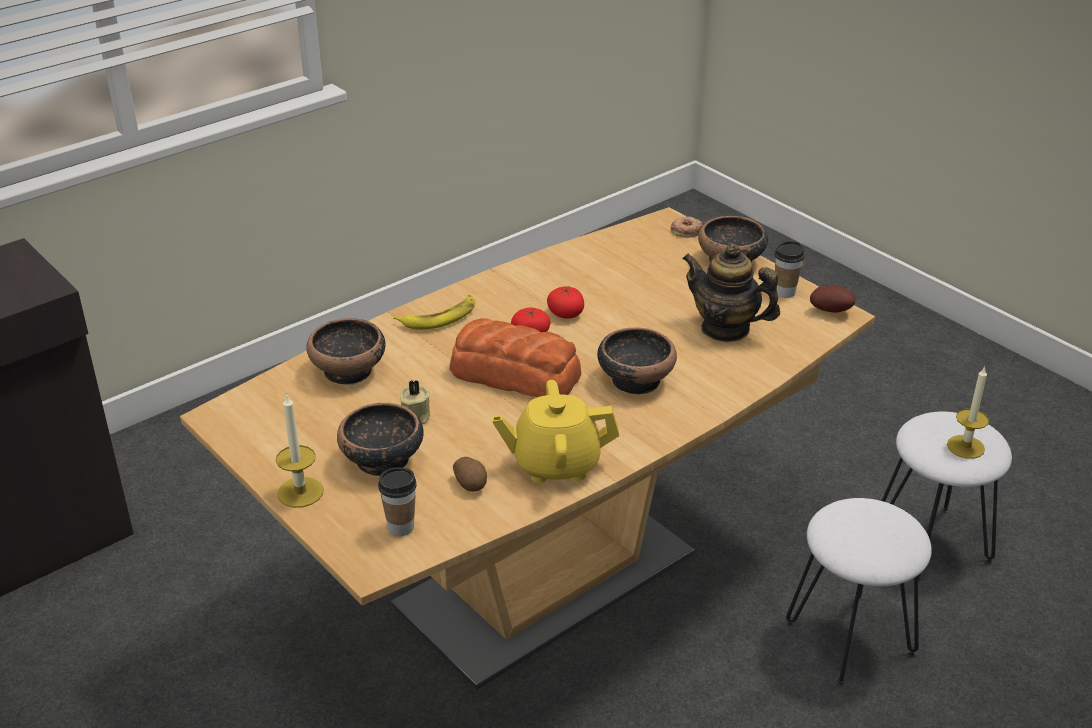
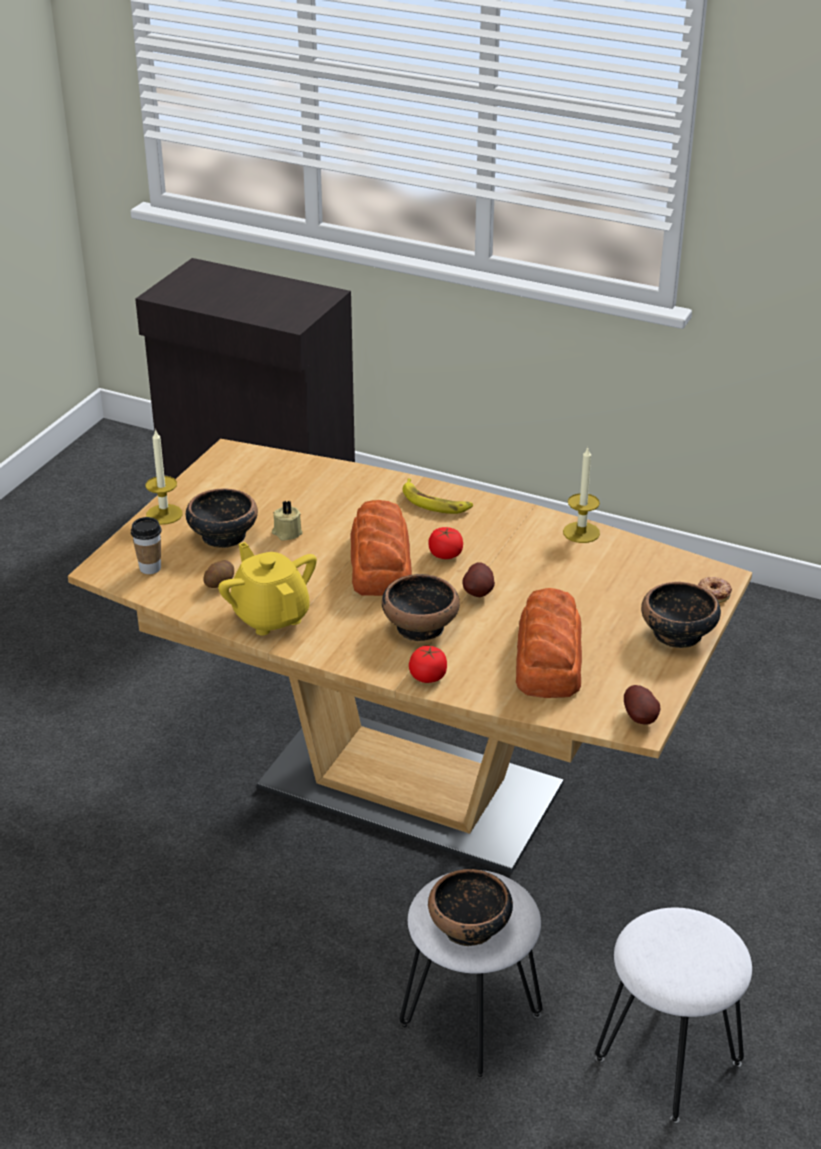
camera: 65 degrees right, 0 degrees up
(349, 371) = (326, 486): bowl -> bowl (469, 927)
(566, 313) = (495, 563): tomato -> tomato (428, 675)
(606, 335) = (479, 593): none -> potato
(725, 329) = (548, 658): teapot -> bread
(784, 292) = (649, 681): cup -> none
(965, 447) = (673, 960): candle -> candle (581, 532)

